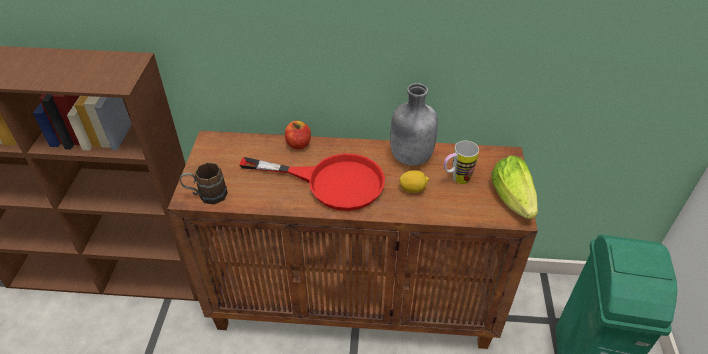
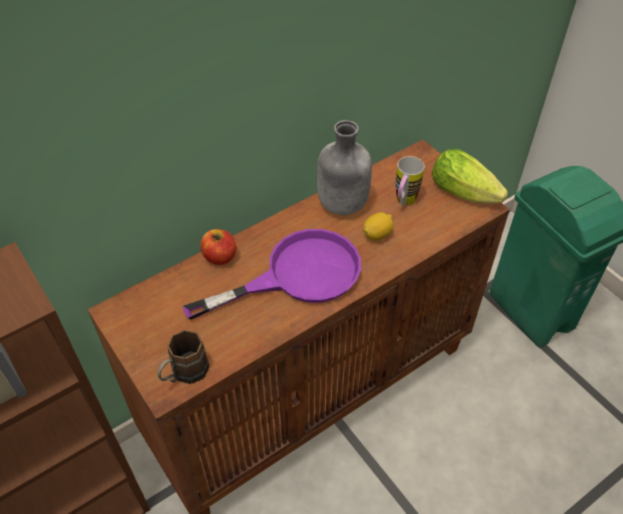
camera: 40 degrees left, 5 degrees up
(331, 182) = (297, 275): red frying pan -> purple frying pan

